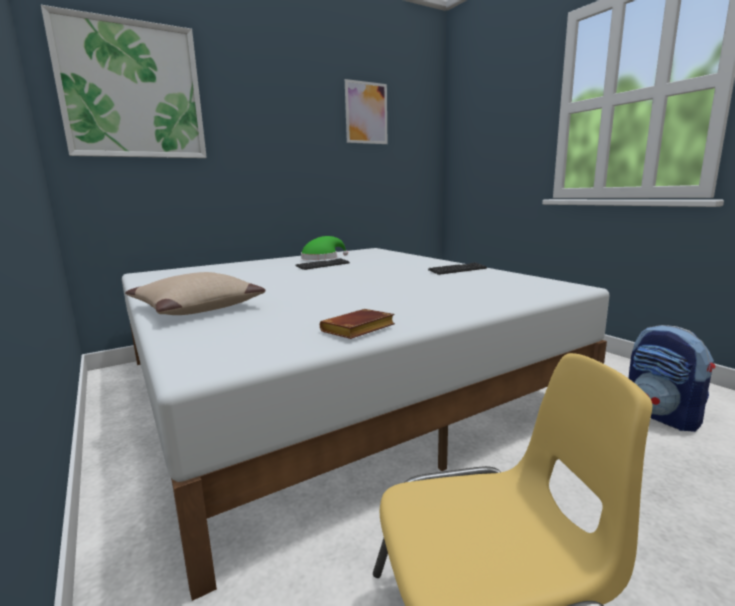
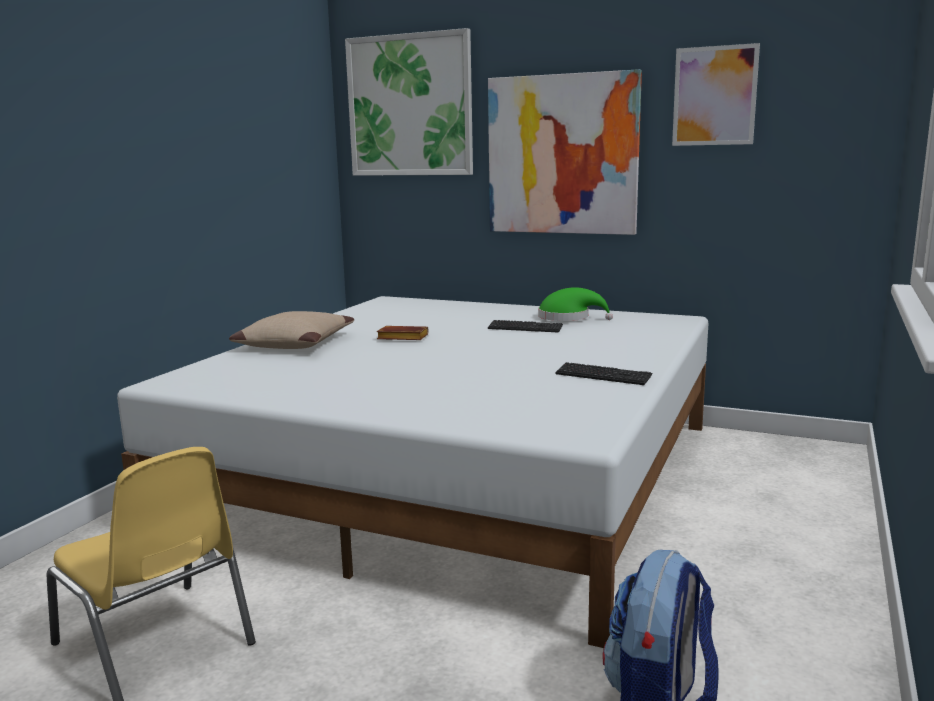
camera: 55 degrees right, 0 degrees up
(277, 145) = (562, 155): none -> picture
(357, 330) = (275, 395): brown book -> brown book (401, 338)

